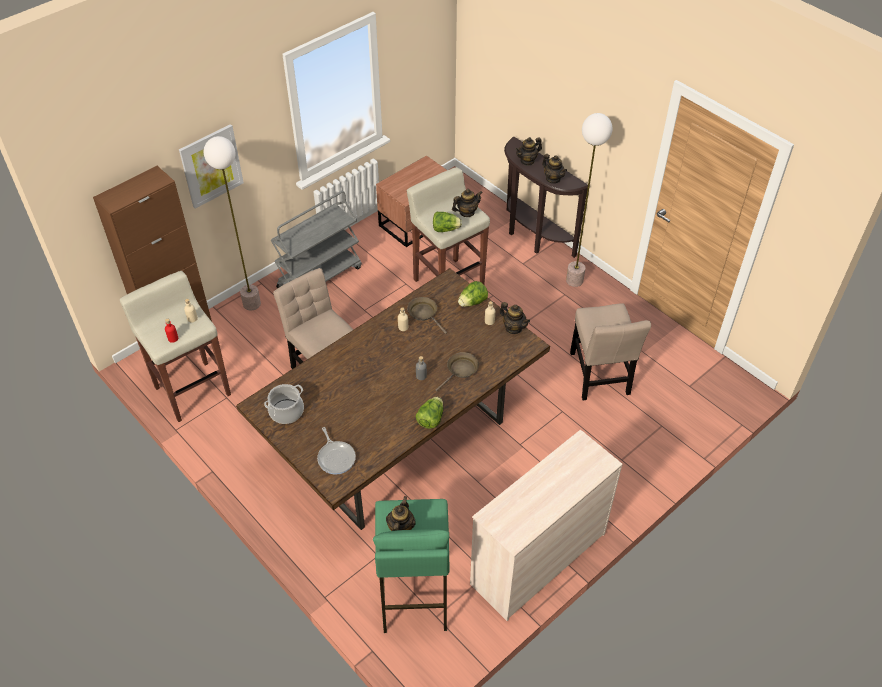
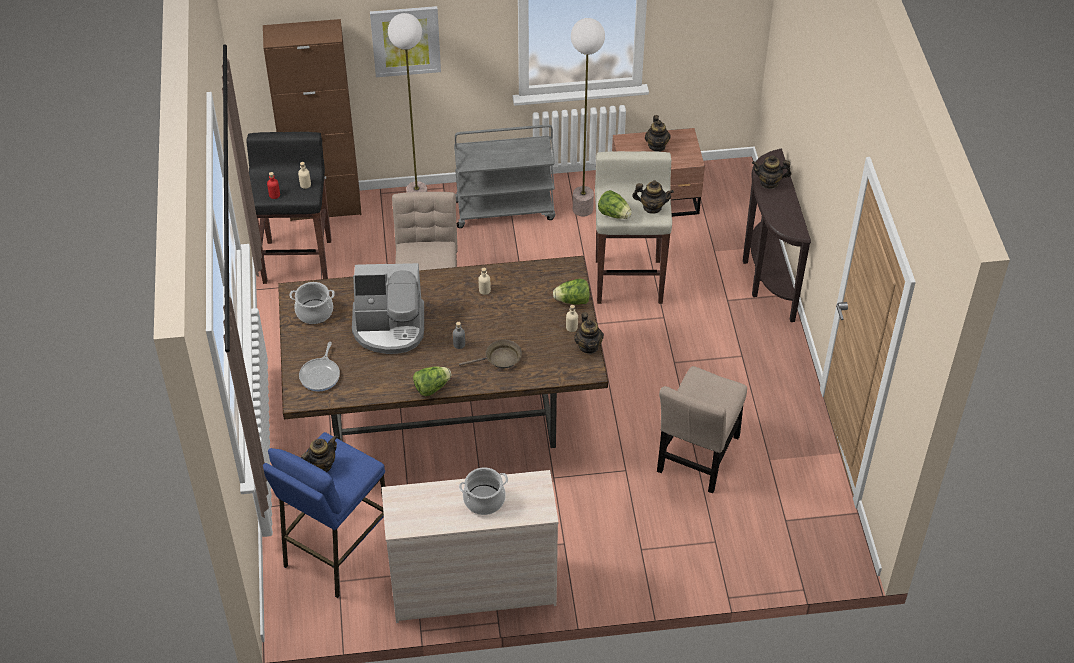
camera: 35 degrees right, 0 degrees up
(192, 390) = (298, 260): beige stool -> black stool
(357, 392) = (389, 327): none -> coffee machine
(414, 595) = (336, 551): green stool -> blue stool
(424, 314) = (516, 288): brown frying pan -> none
(553, 179) = (777, 215): teapot -> teapot (657, 146)
(556, 479) = (484, 499): none -> cooking pot
(574, 280) = (767, 346): floor lamp -> floor lamp (582, 208)

